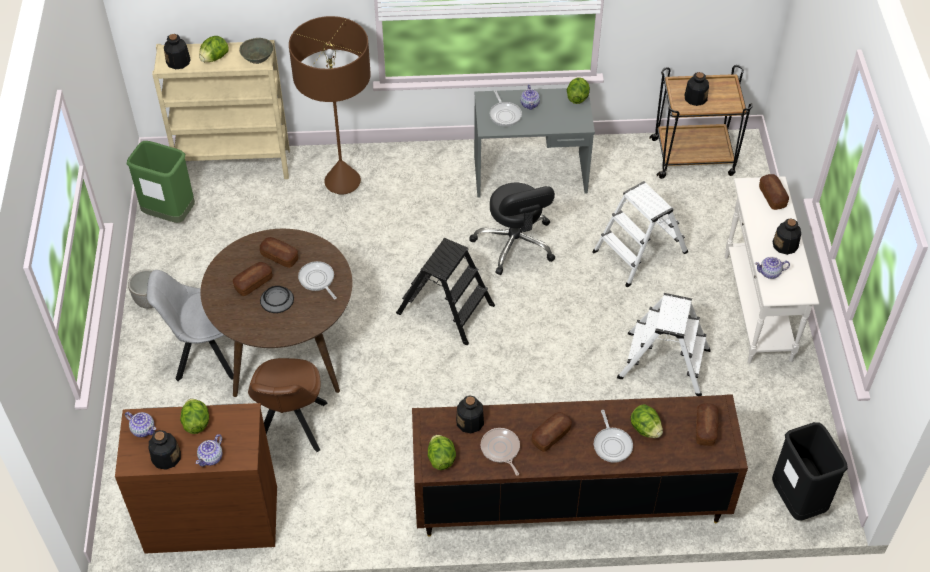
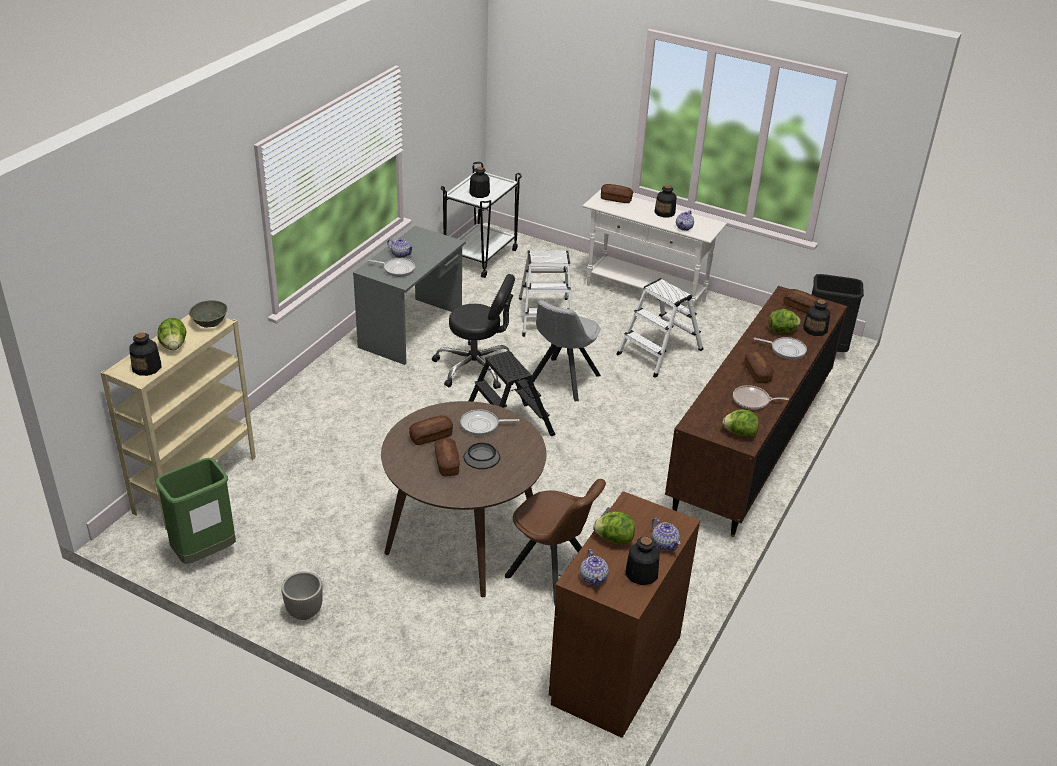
camera: 60 degrees left, 15 degrees down
(143, 429) = (593, 578): teapot -> teapot turned 105 degrees clockwise
(205, 354) = (413, 598): grey chair -> grey chair (563, 380)
(342, 184) = (302, 428): brown floor lamp -> none
(470, 422) = (713, 404): bottle -> bottle (815, 329)
(577, 97) = (420, 233): lettuce -> none
(693, 157) = (480, 256): brown cart -> white cart

